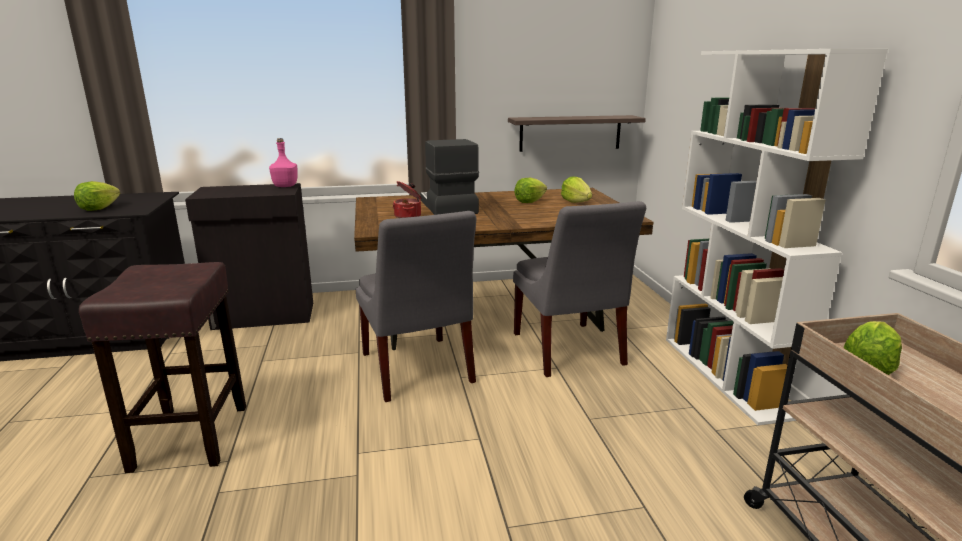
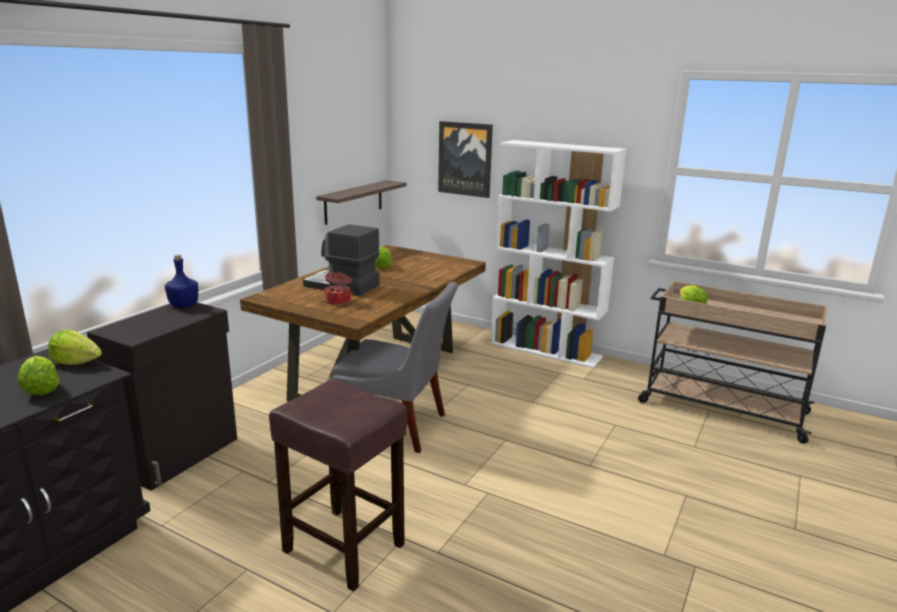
camera: 50 degrees left, 0 degrees up
(285, 186) = (183, 305): pink bottle -> blue bottle
(568, 351) = (456, 372): grey chair -> none
(576, 202) = (411, 259): lettuce -> lettuce (76, 362)
(701, 85) = (465, 159): none -> picture

